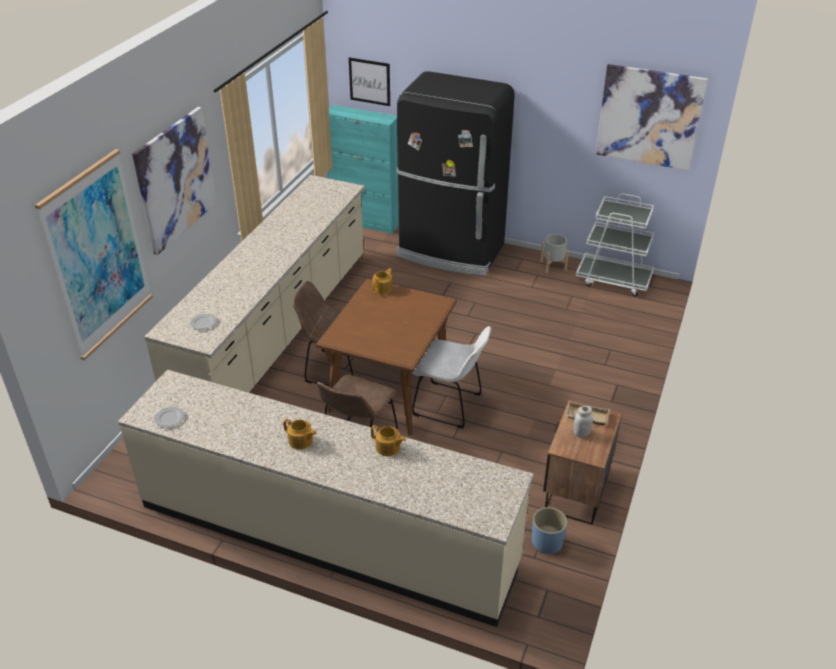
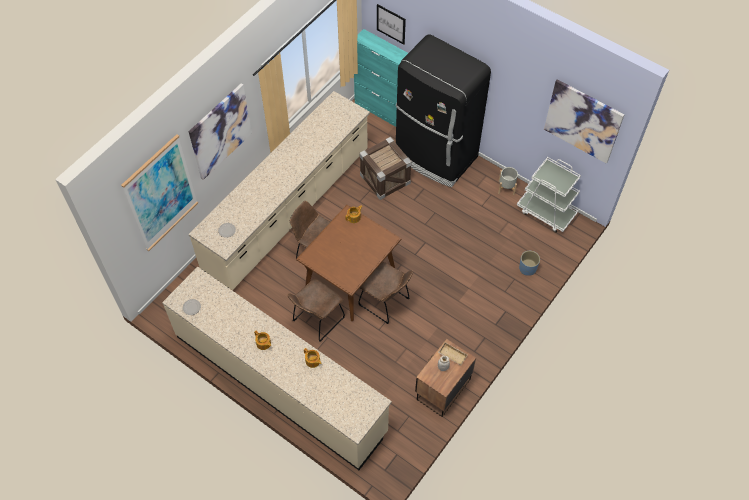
camera: 15 degrees right, 20 degrees up
(396, 281) = (385, 179): none -> crate
(451, 406) = (386, 303): white chair -> brown chair
(547, 542) = (409, 422): blue planter -> blue planter (527, 268)

